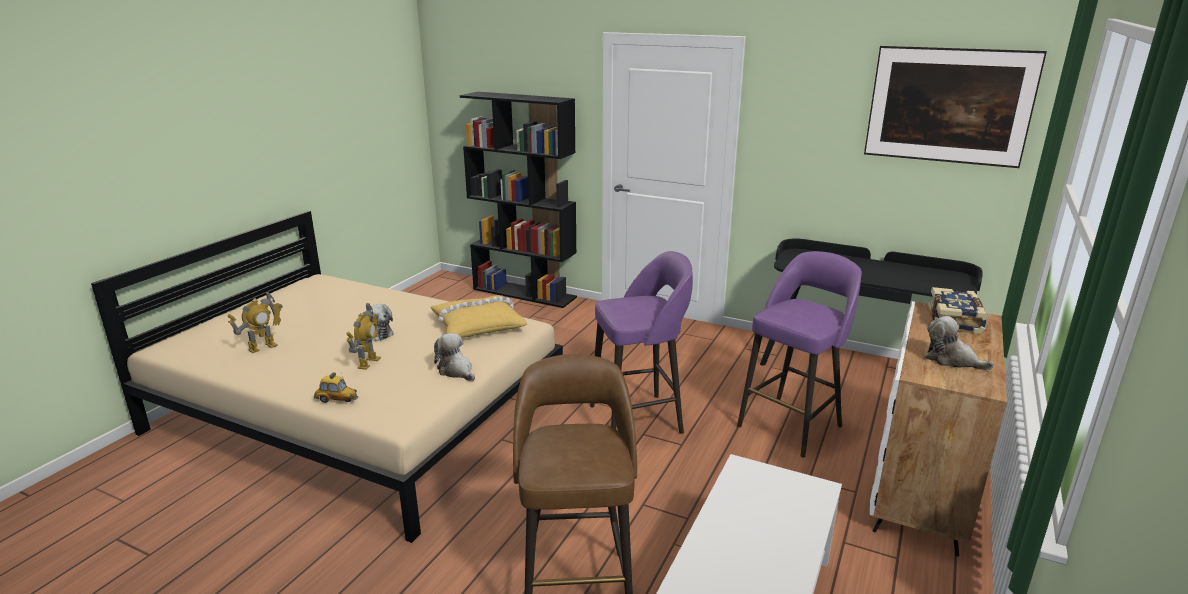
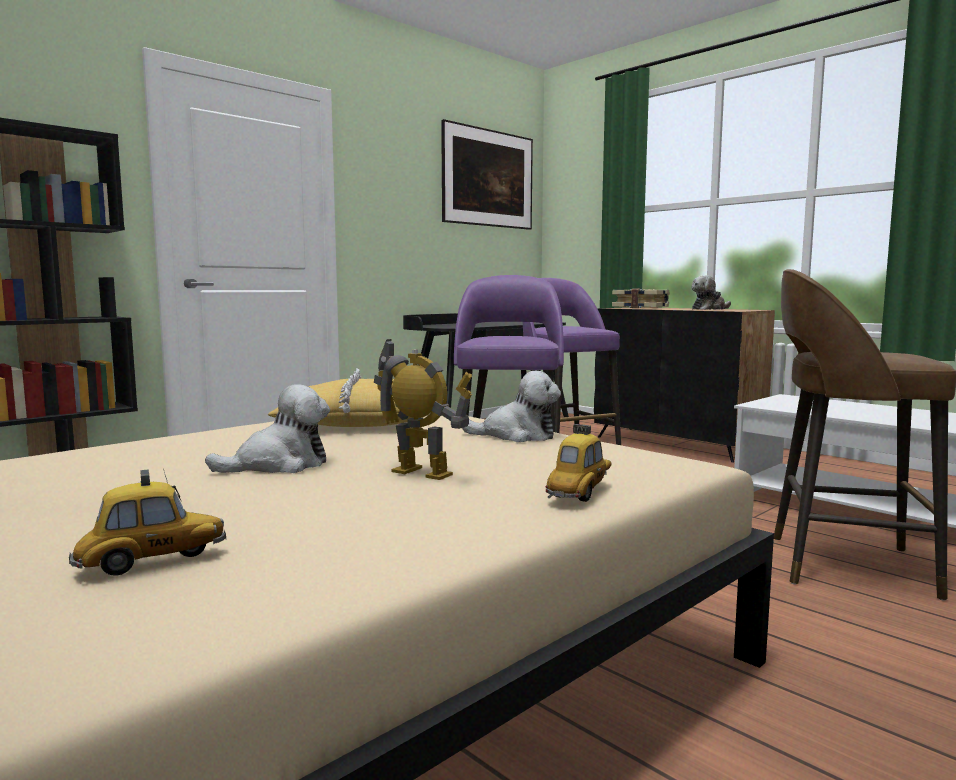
camera: 70 degrees left, 15 degrees down
(262, 347) = (152, 562): toy robot -> toy car
(456, 371) = (516, 435): plush toy -> plush toy turned 150 degrees counterclockwise
(921, 488) = (677, 444): white cabinet -> black cabinet

